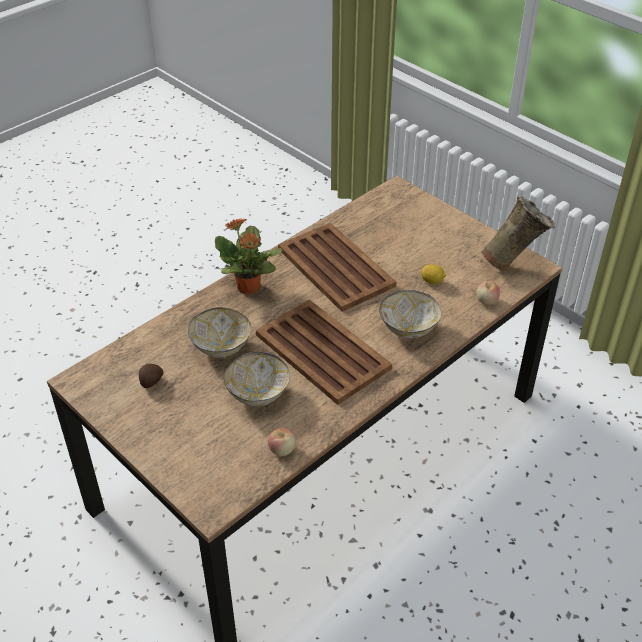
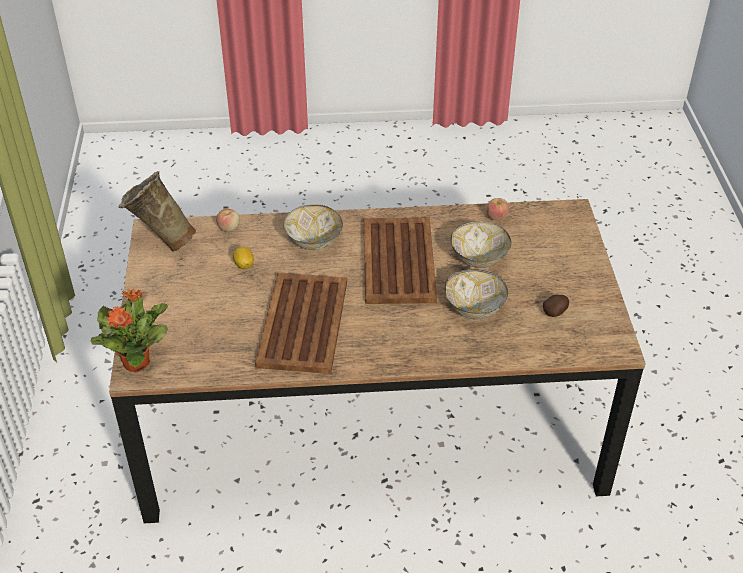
camera: 140 degrees left, 0 degrees up
(248, 287) = (399, 349): potted plant -> potted plant (137, 361)

